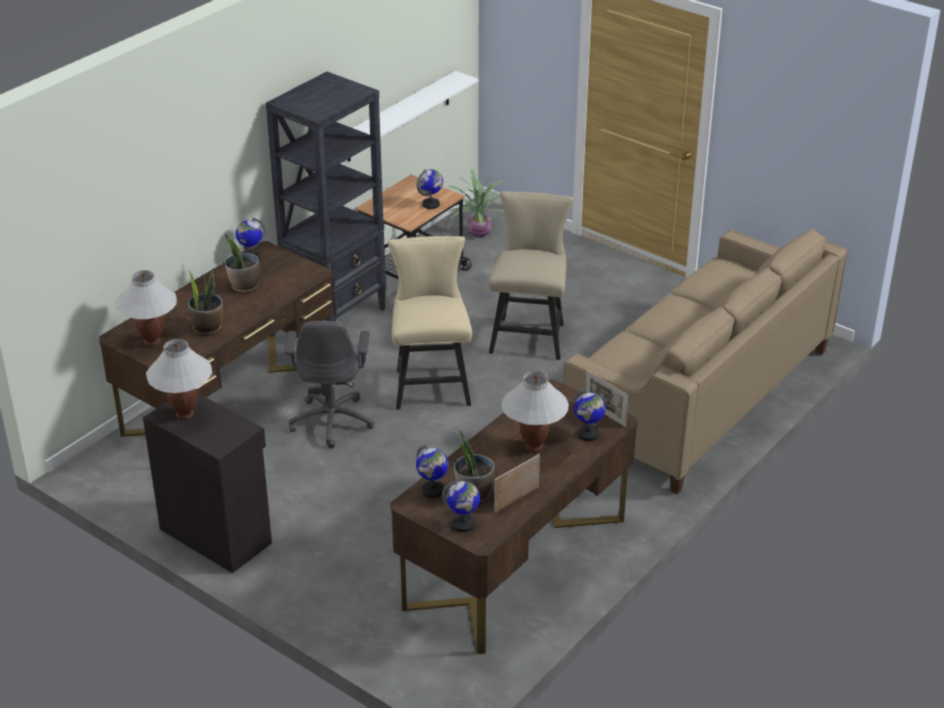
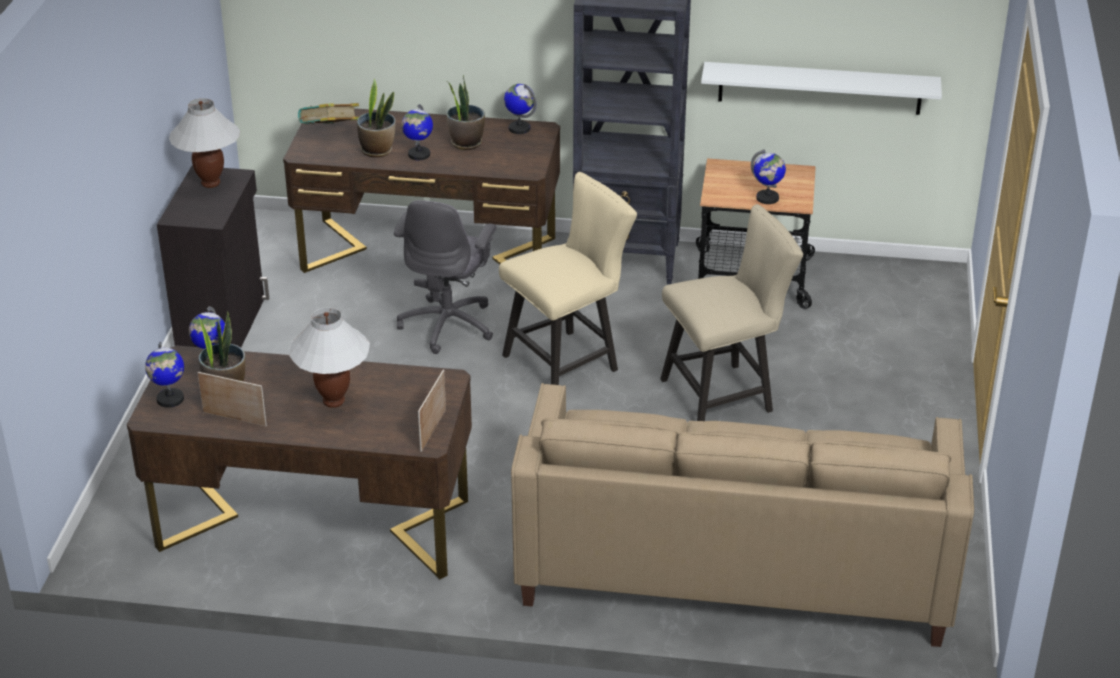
camera: 60 degrees right, 0 degrees up
(152, 342) = (330, 132): white table lamp -> book
(332, 421) = (448, 324): grey office chair -> grey office chair turned 45 degrees counterclockwise
(478, 232) = (889, 290): potted plant -> none
(588, 434) = (385, 430): globe -> globe (419, 154)

